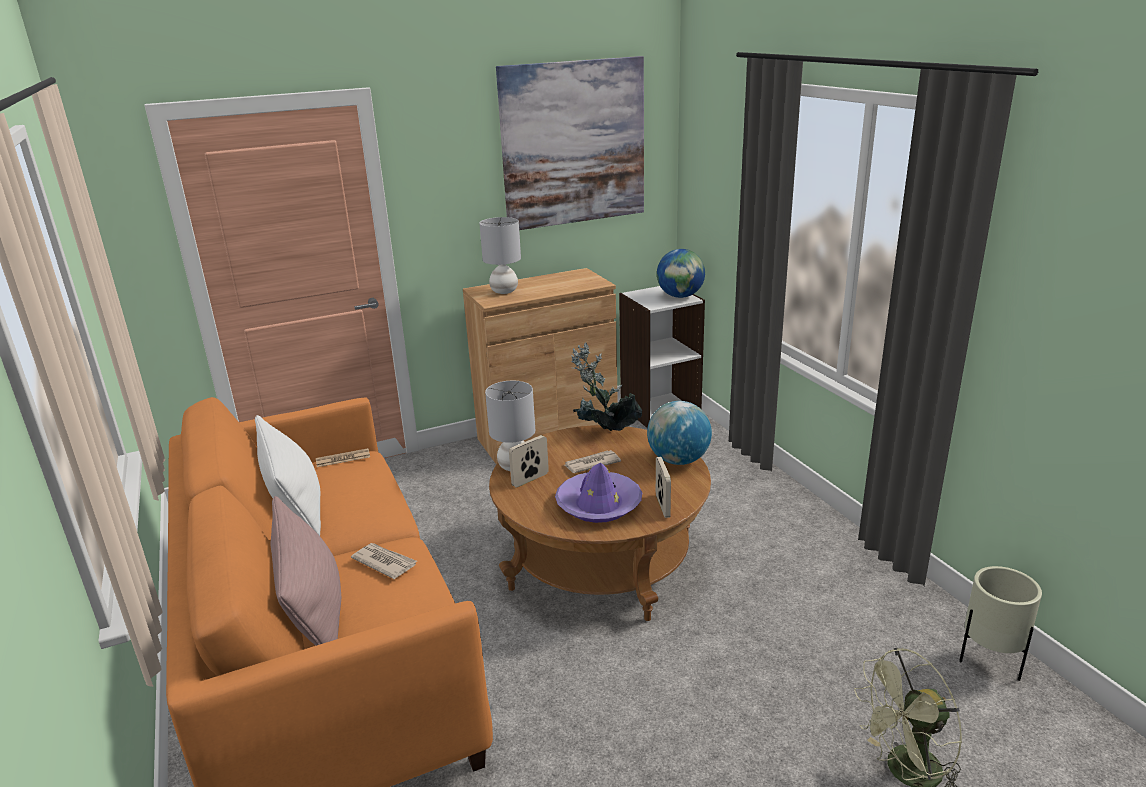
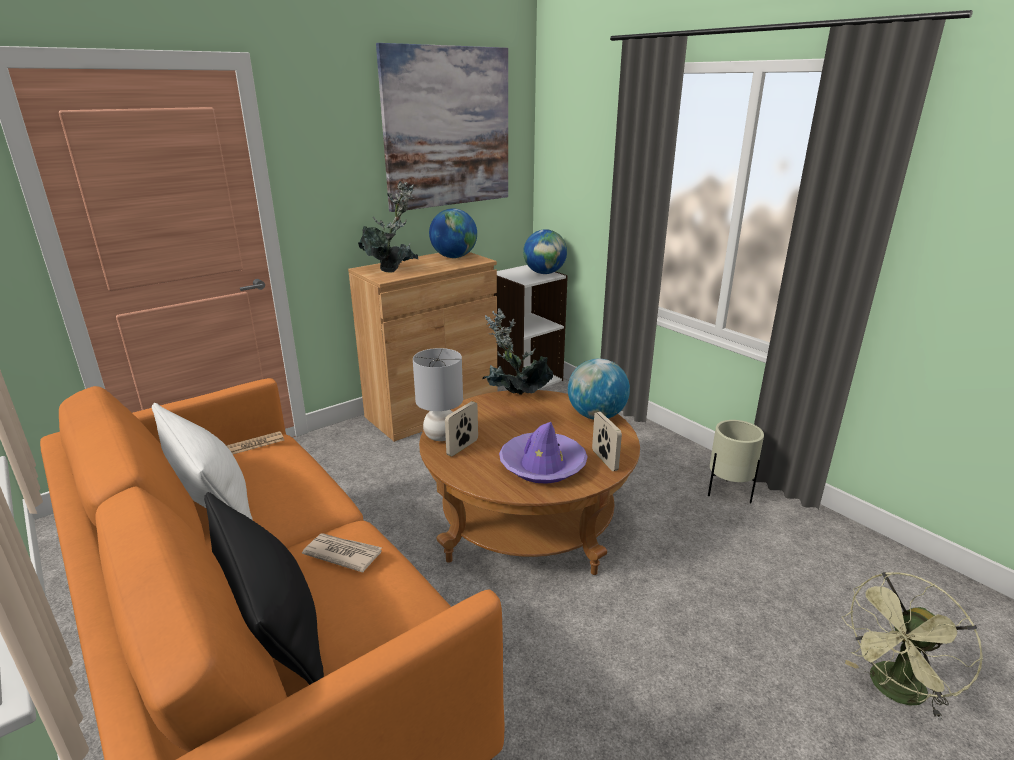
camera: 15 degrees left, 0 degrees up
(313, 610) = (272, 624): pink pillow -> black pillow
(504, 291) = (392, 269): grey table lamp -> potted plant
(573, 278) = (454, 257): none -> globe
(591, 464) = (516, 426): newspaper -> none
(990, 662) = (902, 569): beige planter -> beige planter (728, 493)

